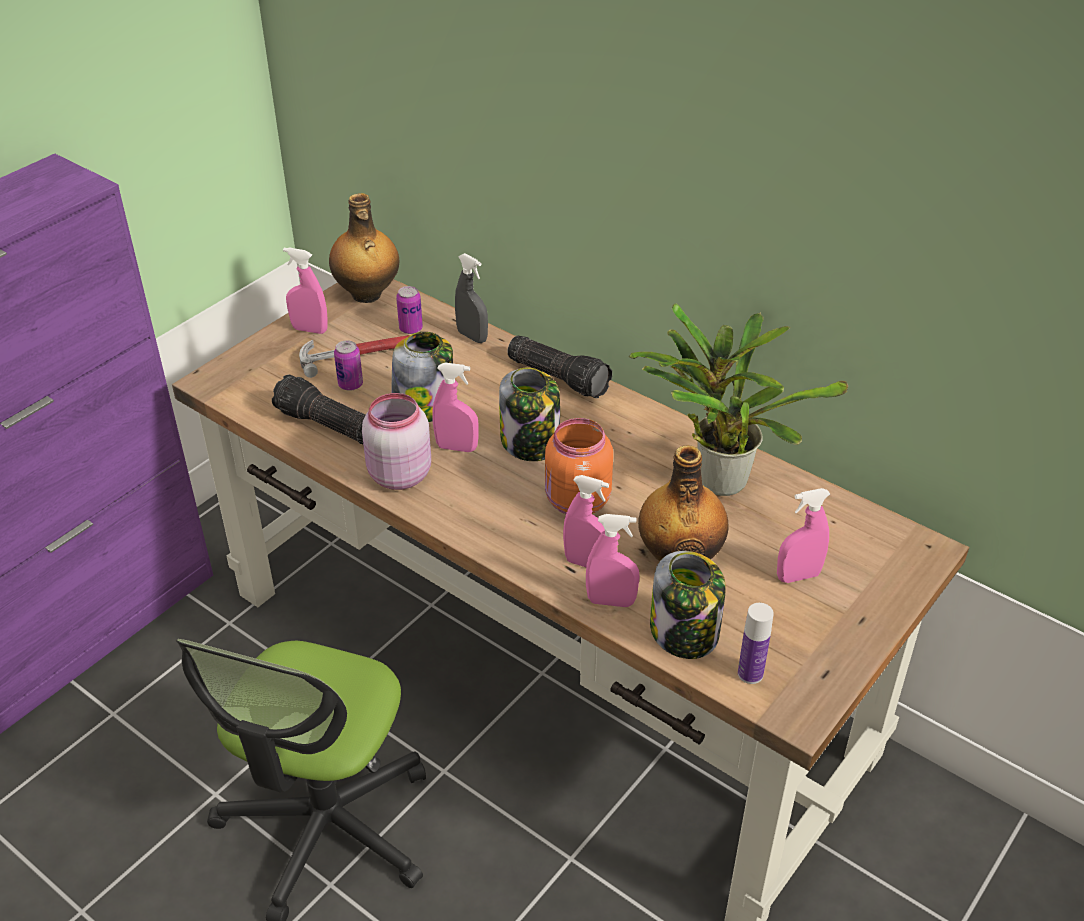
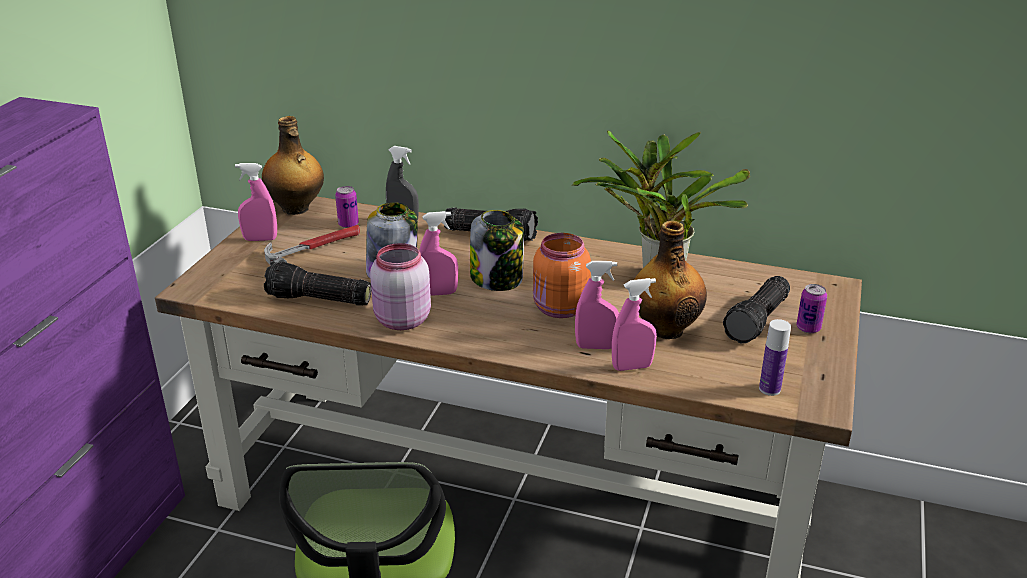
camera: 20 degrees left, 10 degrees down
(350, 384) = (320, 269): can -> can (808, 328)
(685, 633) = (703, 374): jar -> none
(798, 576) = (759, 321): pink spray bottle -> flashlight

